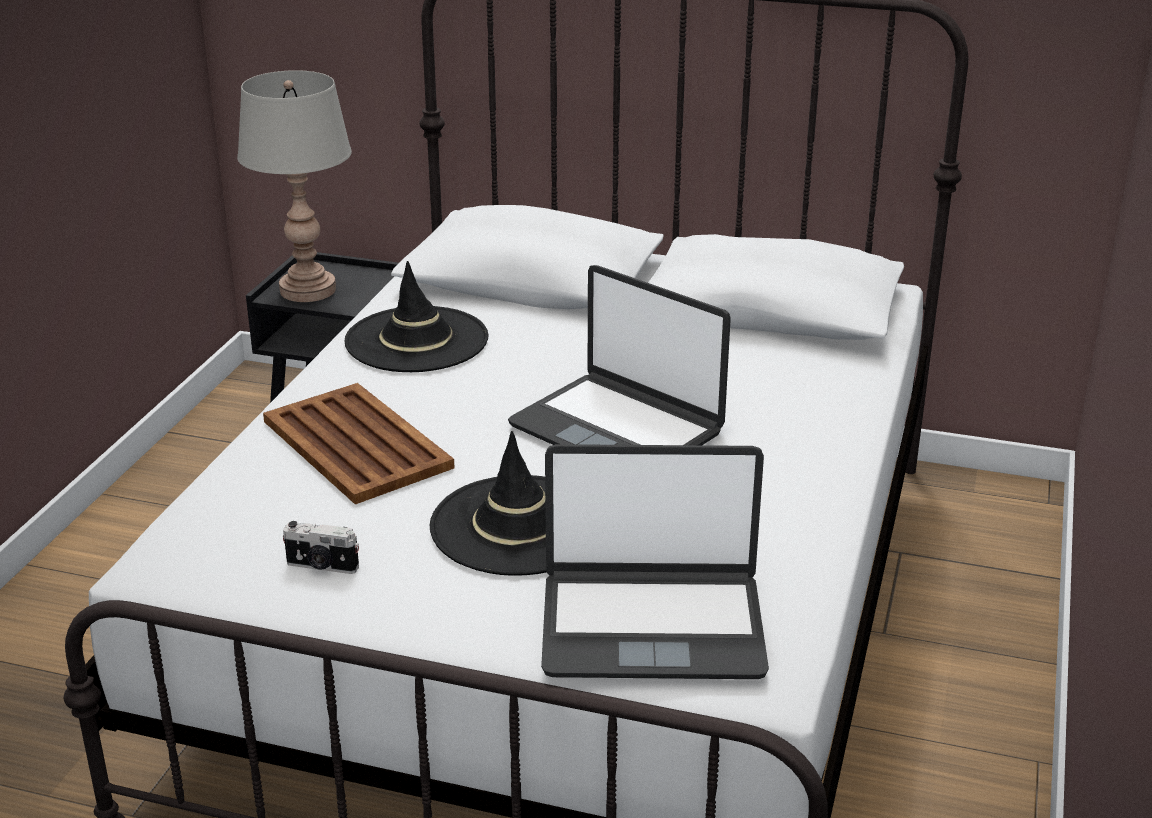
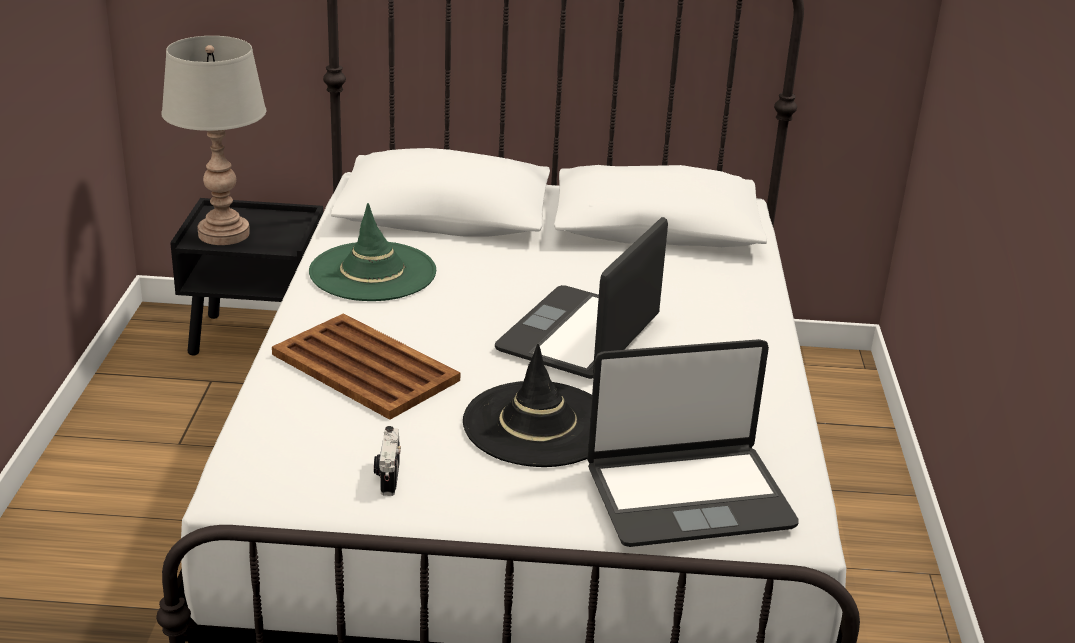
camera: 15 degrees left, 0 degrees up
(322, 566) = (387, 476): camera -> camera turned 90 degrees clockwise
(417, 340) = (373, 272): black hat -> green hat
(617, 429) = (580, 335): laptop -> laptop turned 90 degrees clockwise

